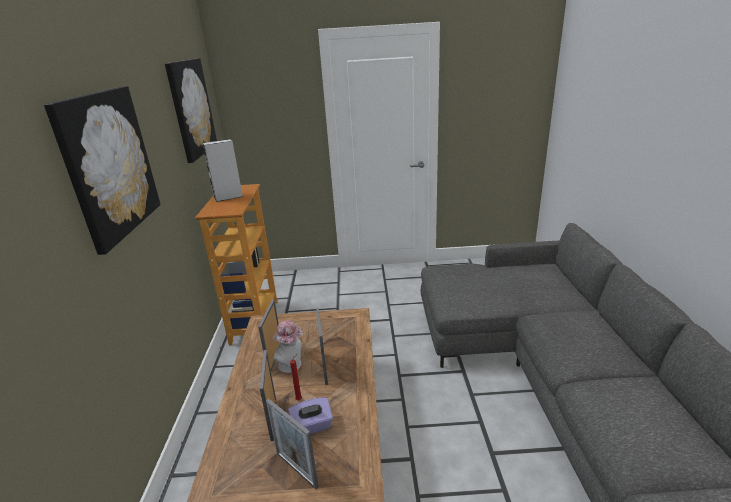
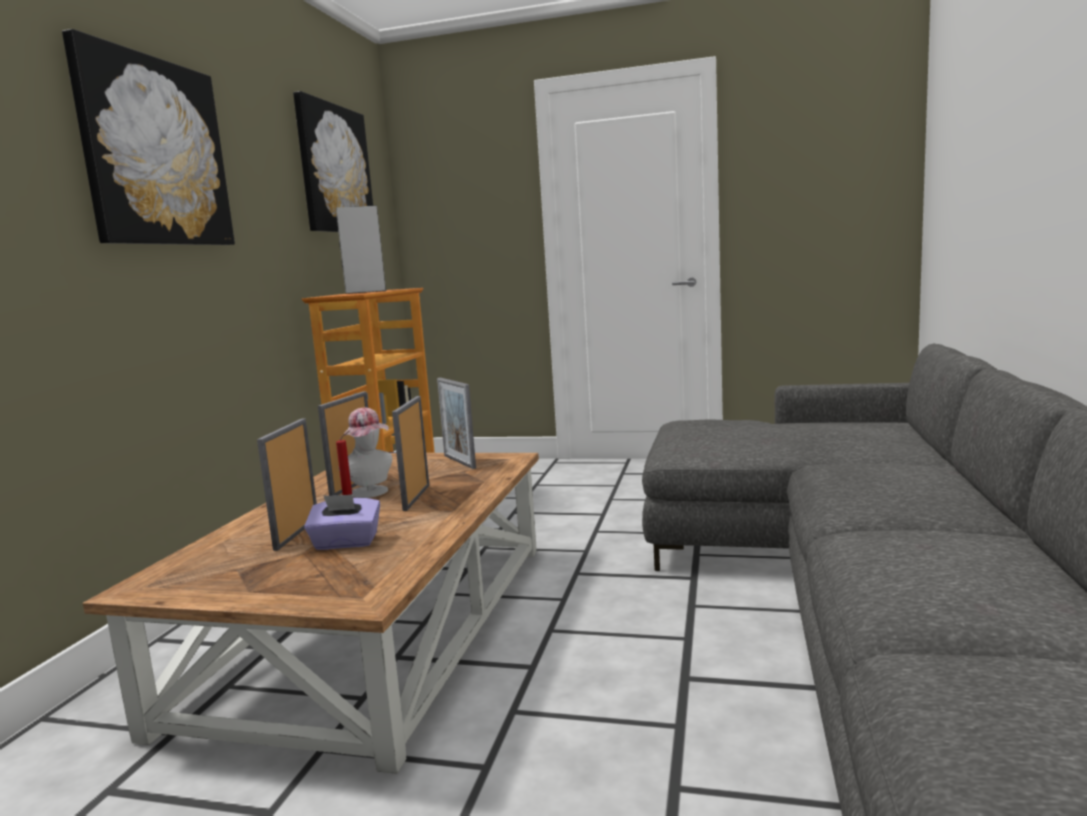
camera: 15 degrees right, 15 degrees down
(296, 470) = (283, 576): picture frame -> picture frame (459, 462)

